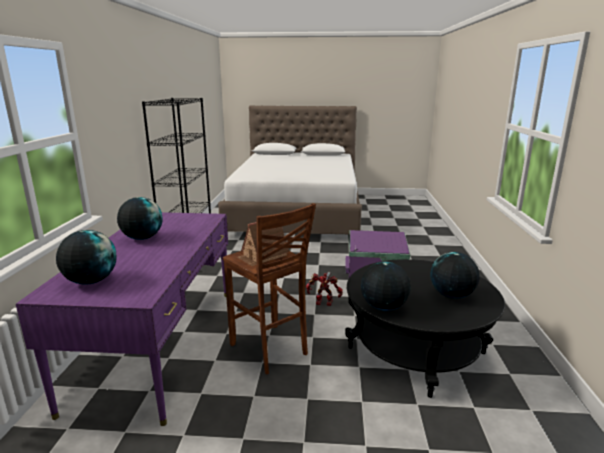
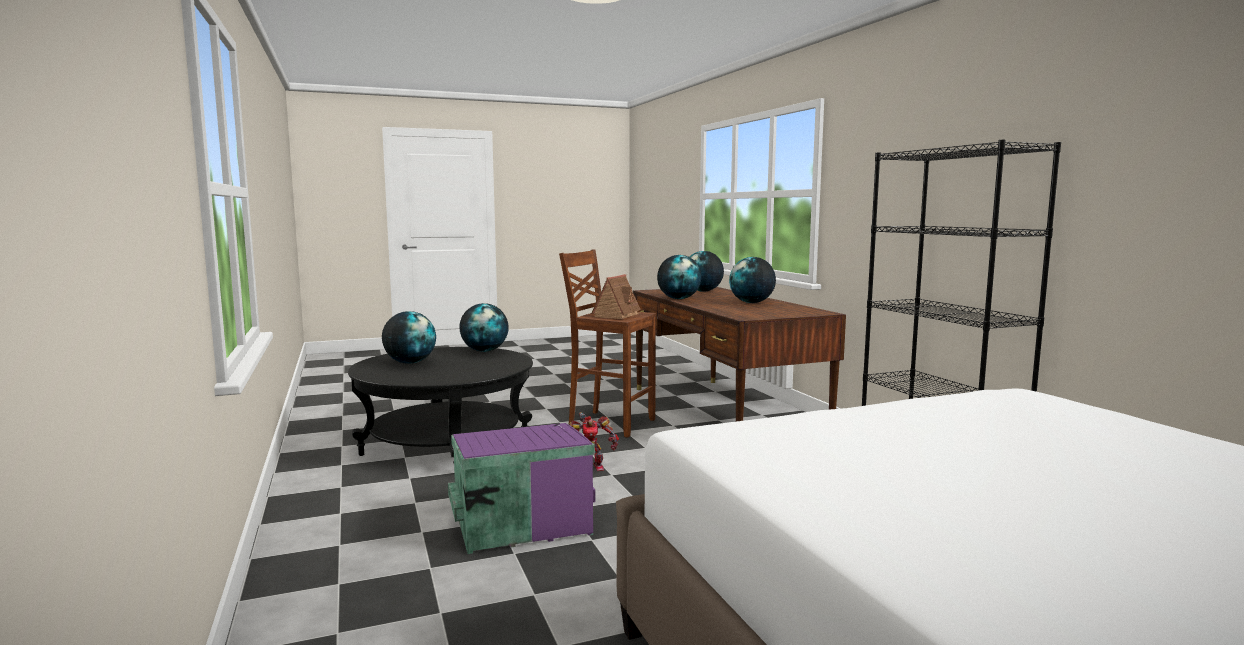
camera: 155 degrees right, 10 degrees down
(159, 343) = (723, 411): purple desk -> brown desk
(174, 259) = (679, 299): none -> globe

